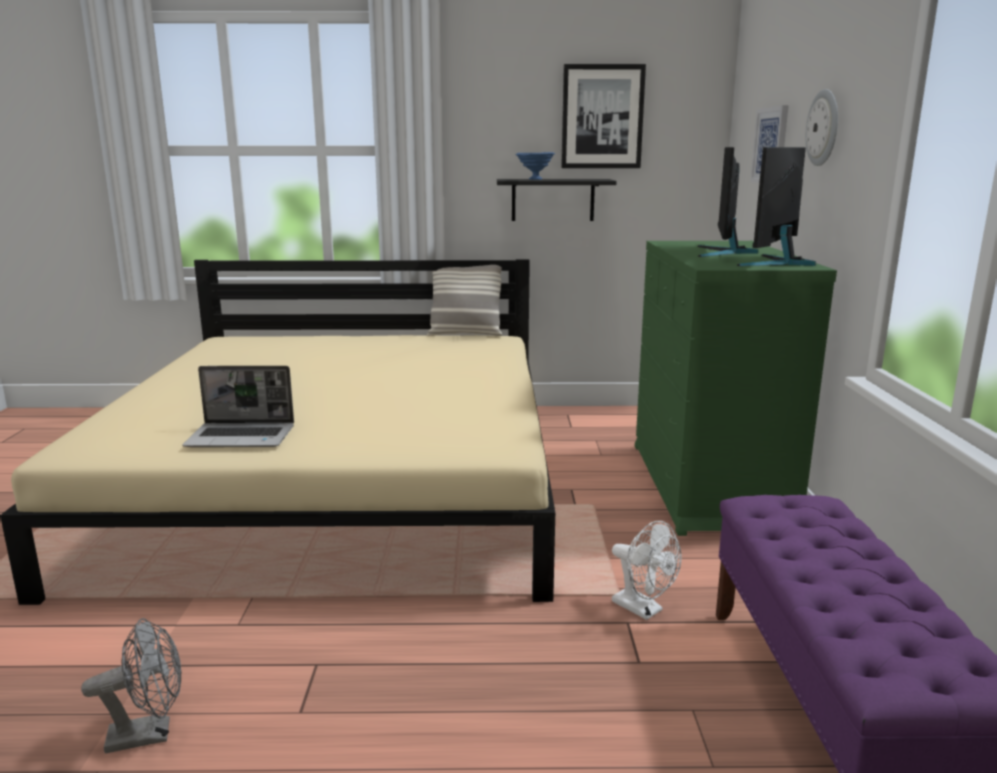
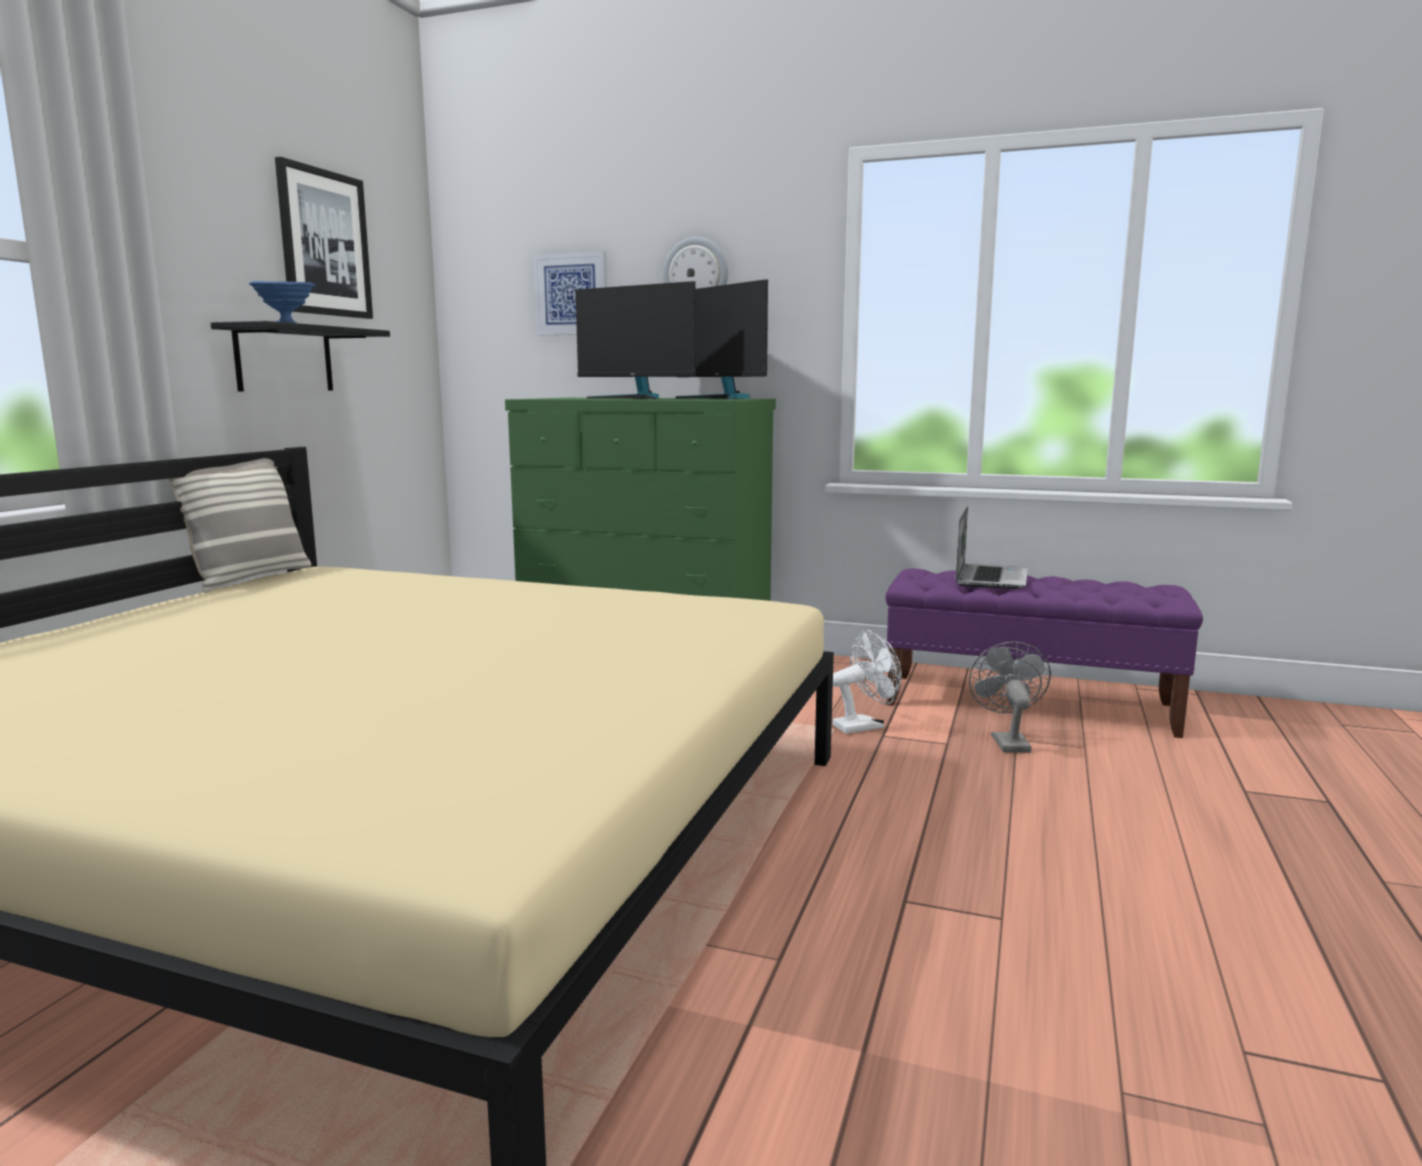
camera: 70 degrees left, 5 degrees down
(149, 734) = (1040, 1042): grey fan -> grey fan (1007, 741)
(242, 437) = (581, 707): laptop -> laptop (990, 578)

